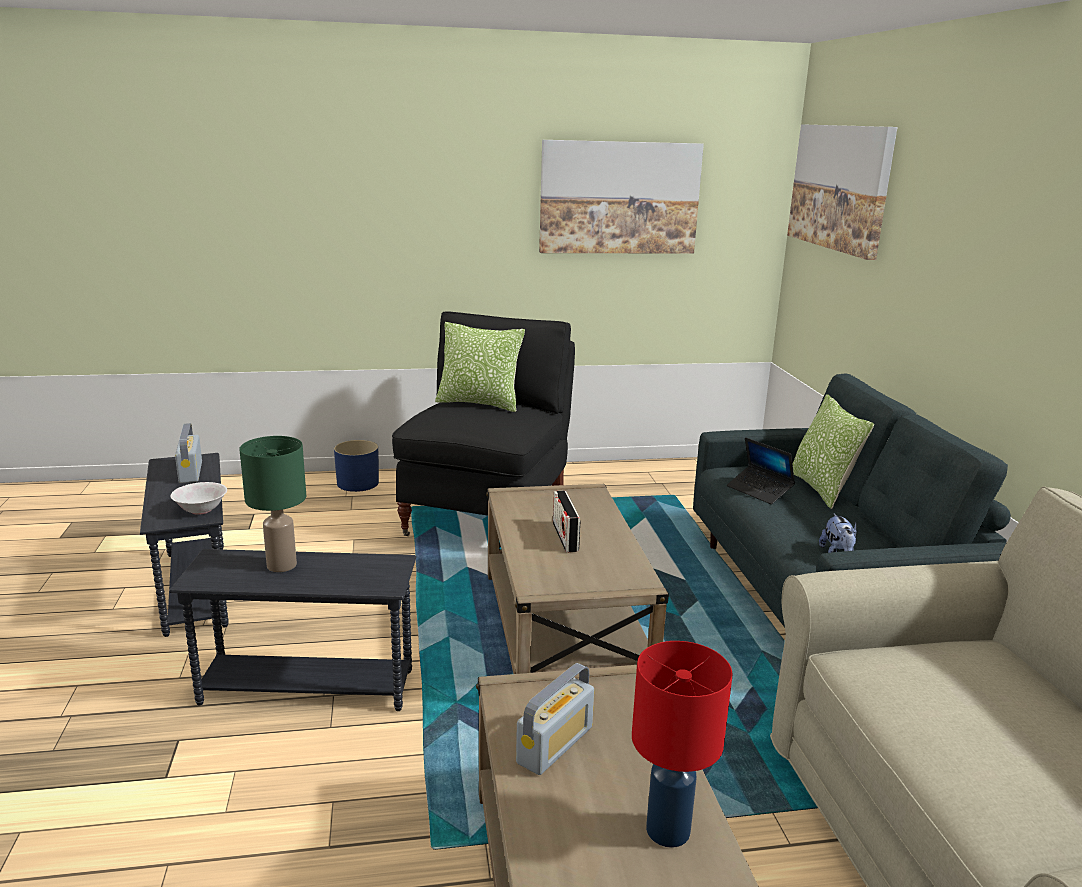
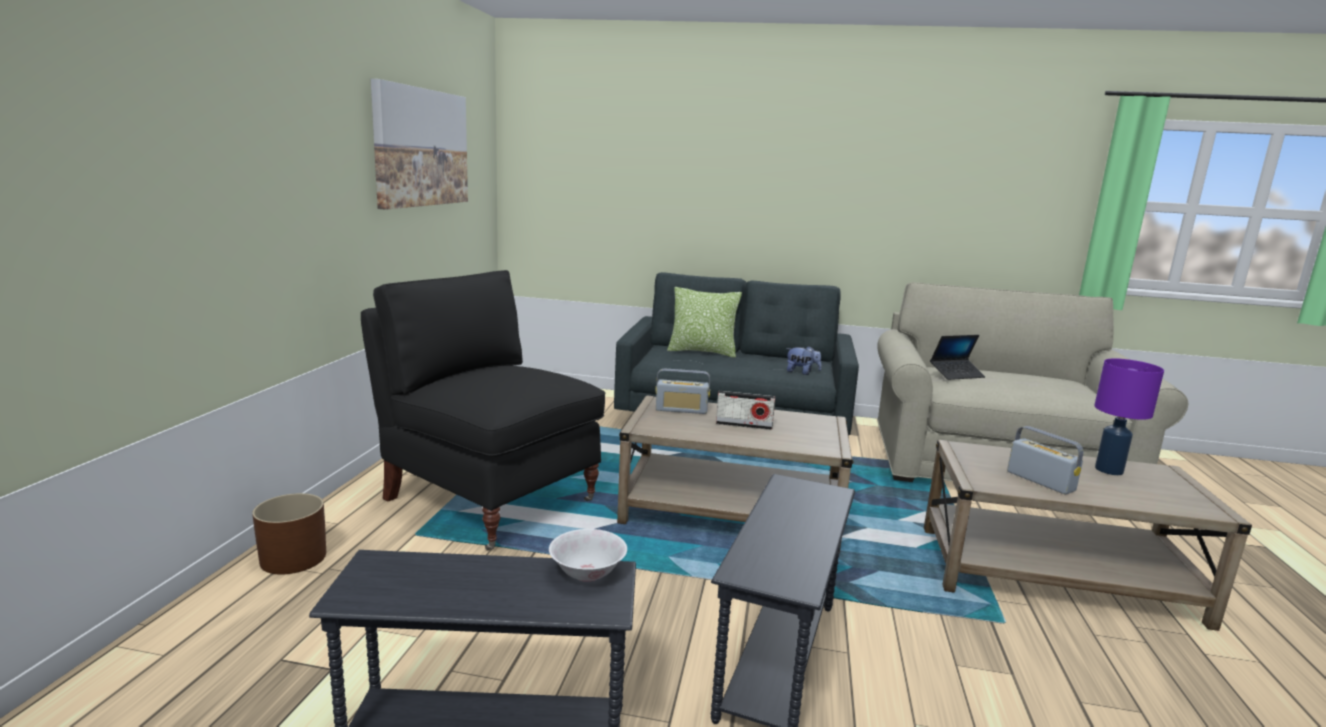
camera: 70 degrees left, 5 degrees down
(190, 472) = (427, 575): radio -> radio (681, 410)
(281, 566) = (778, 534): green table lamp -> none
(358, 483) = (294, 558): blue planter -> brown planter
(479, 403) = (483, 373): pillow -> none
(666, 830) = (1109, 470): red table lamp -> purple table lamp
(759, 491) = (695, 363): laptop -> laptop (956, 374)
(840, 187) = (579, 138): picture -> none

